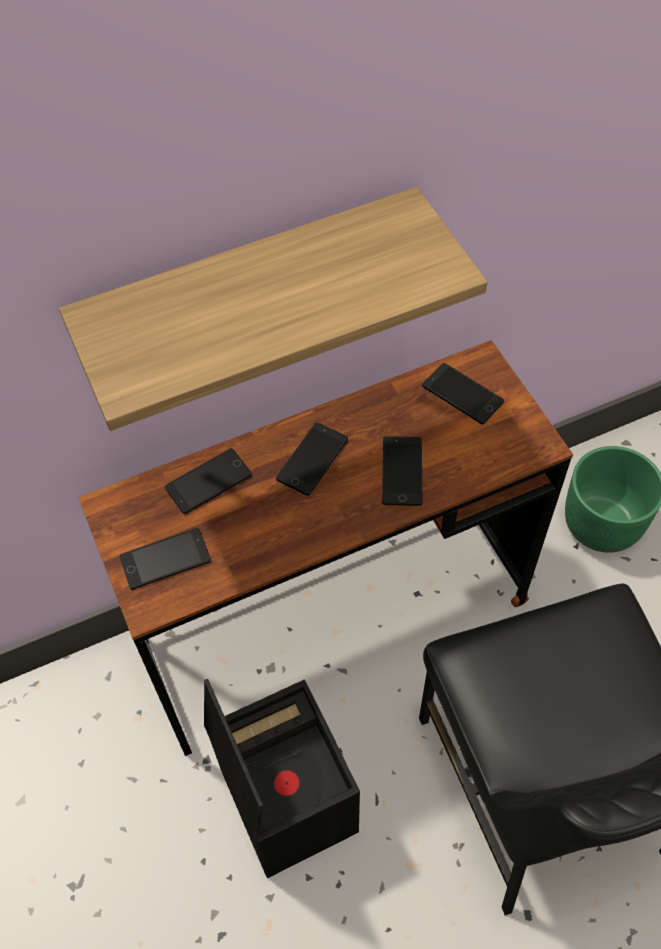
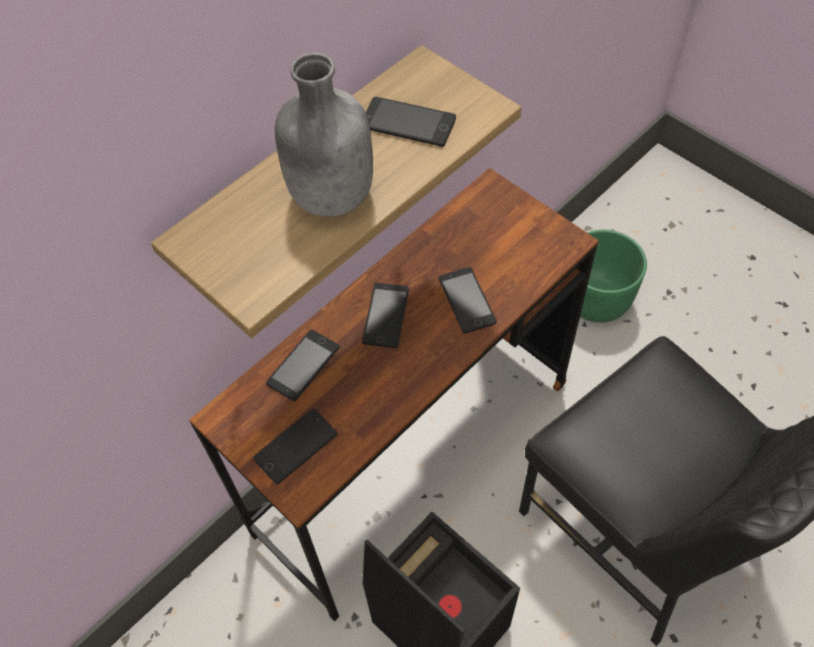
camera: 20 degrees left, 0 degrees up
(247, 316) = (330, 197): none -> grey bottle
(462, 394) = (487, 220): phone -> phone (408, 123)

